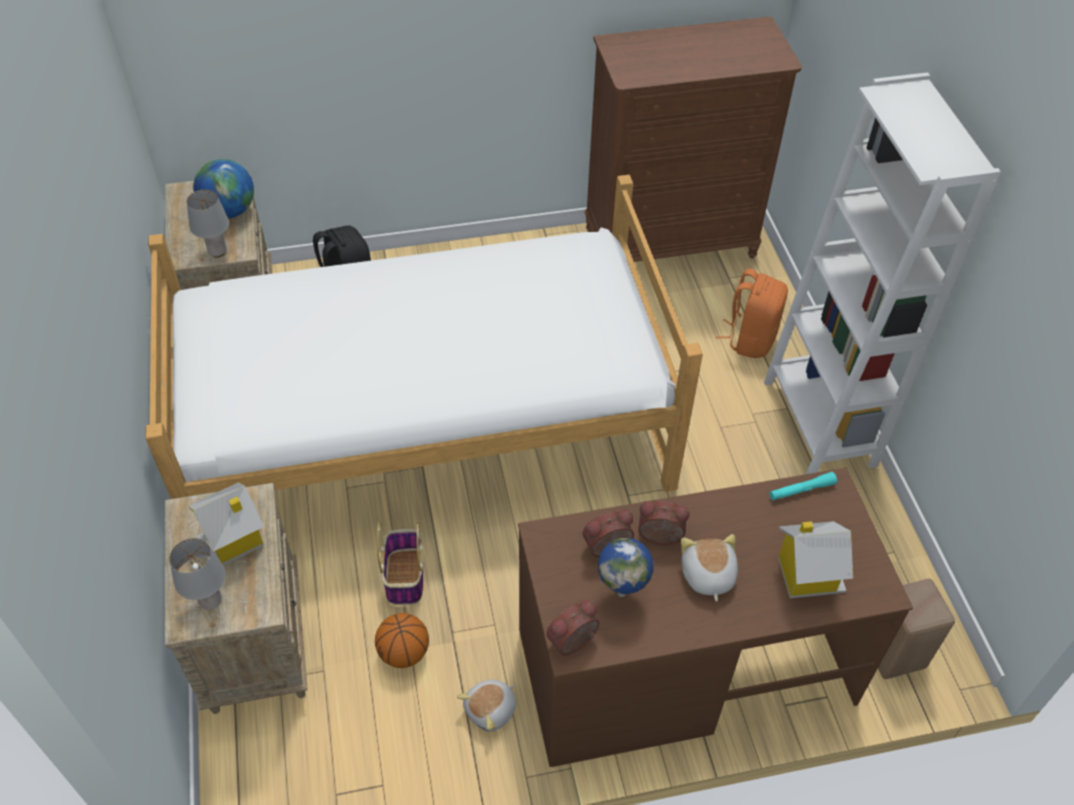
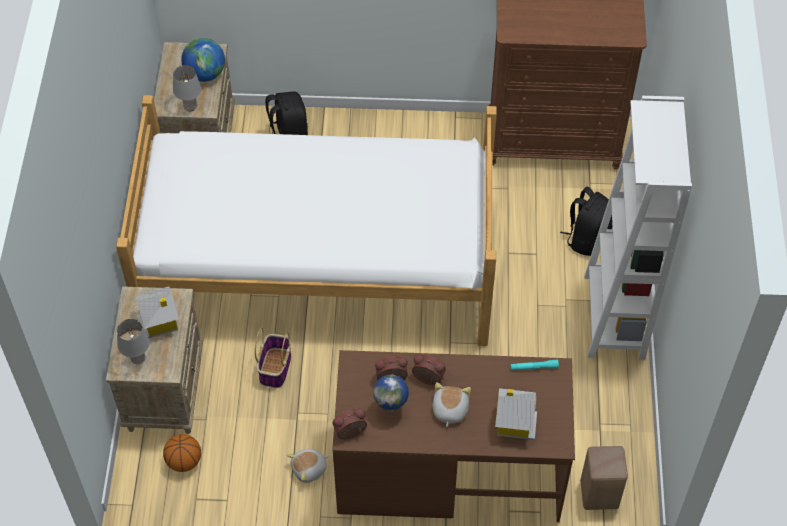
camera: 15 degrees right, 5 degrees up
(403, 652) = (261, 419): basketball -> basketball (184, 461)
(750, 339) = (587, 238): orange backpack -> black backpack

